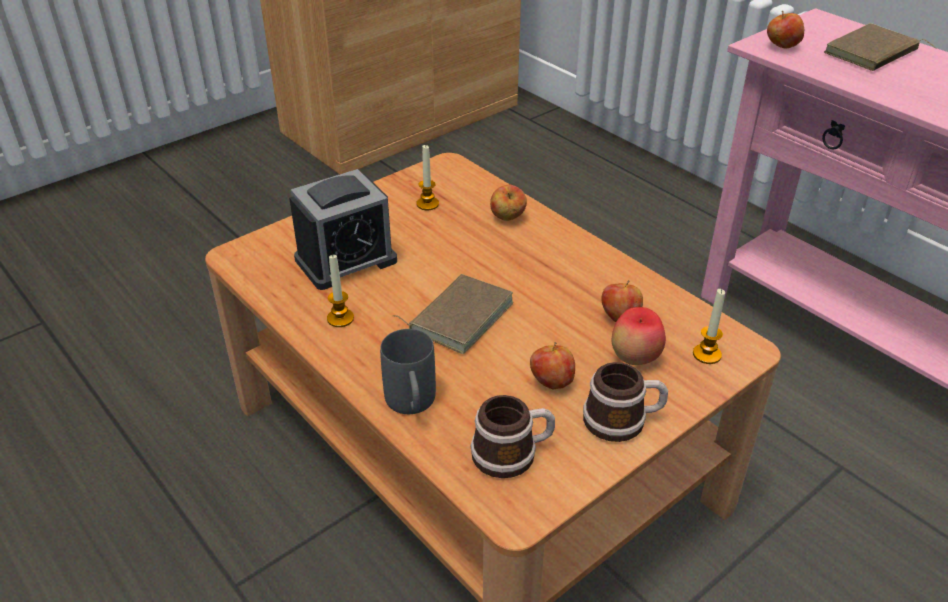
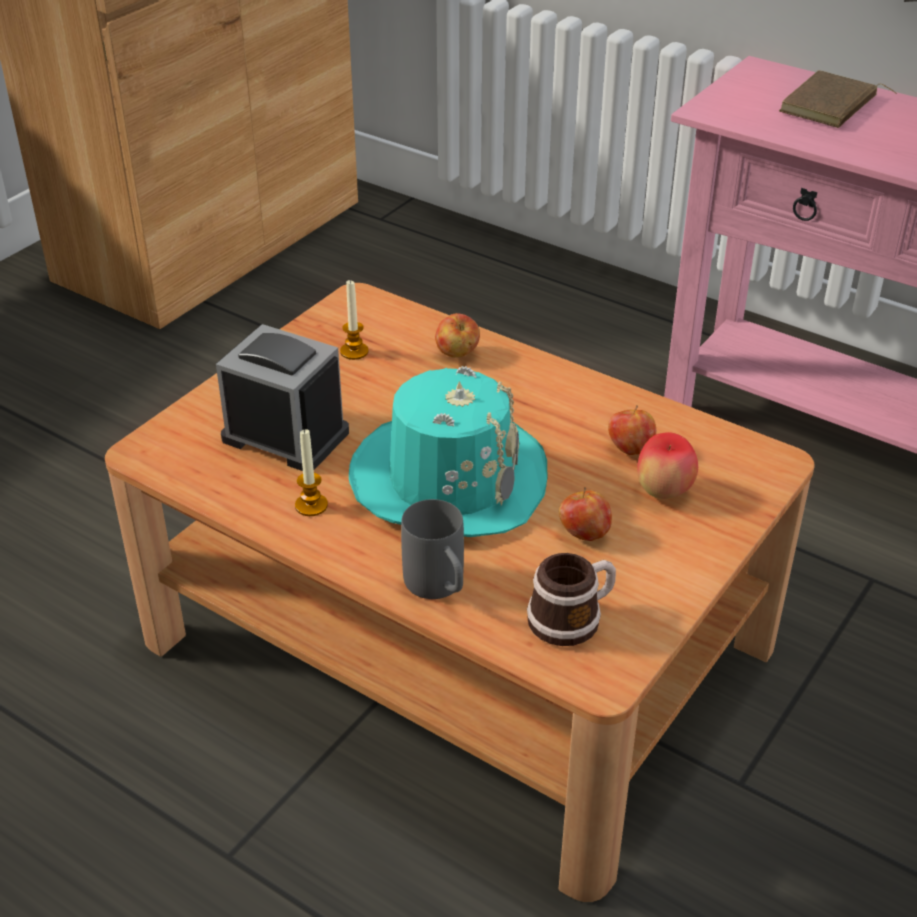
camera: 15 degrees left, 0 degrees up
(346, 260) = (285, 435): alarm clock -> alarm clock turned 105 degrees counterclockwise
(459, 316) = (449, 478): brown book -> turquoise hat
(622, 420) = (675, 561): mug -> none
(707, 354) = (738, 474): candle -> none
(781, 47) = (731, 110): apple -> none

